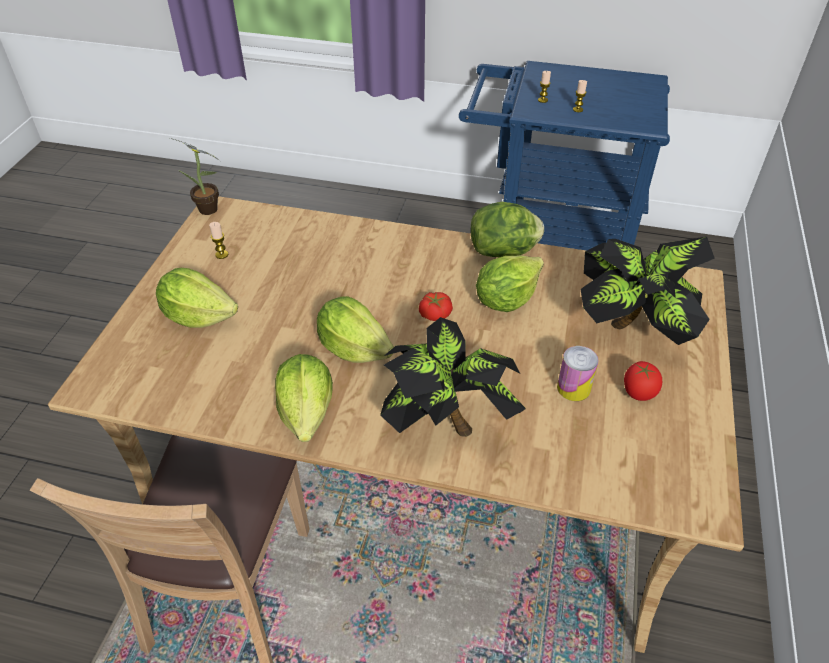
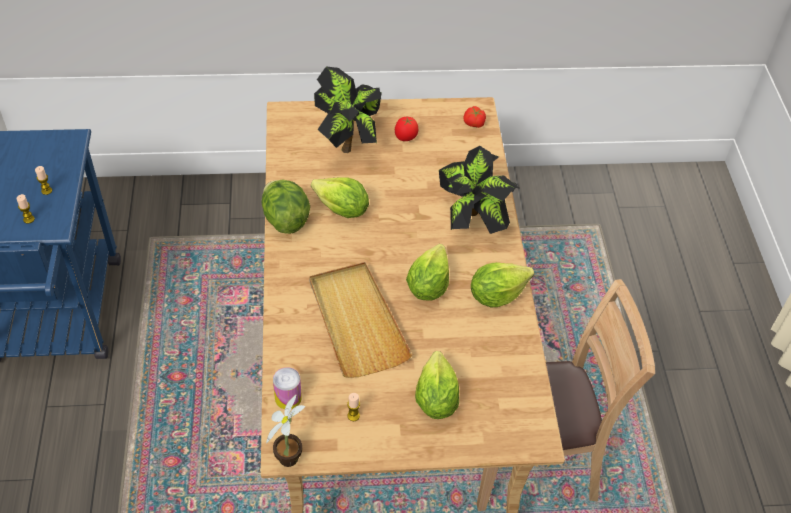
camera: 110 degrees left, 5 degrees up
(333, 278) = (356, 321): none -> beige tray
(434, 314) = (373, 247): tomato -> tomato (474, 123)
(573, 388) = (414, 166): can -> can (288, 398)

